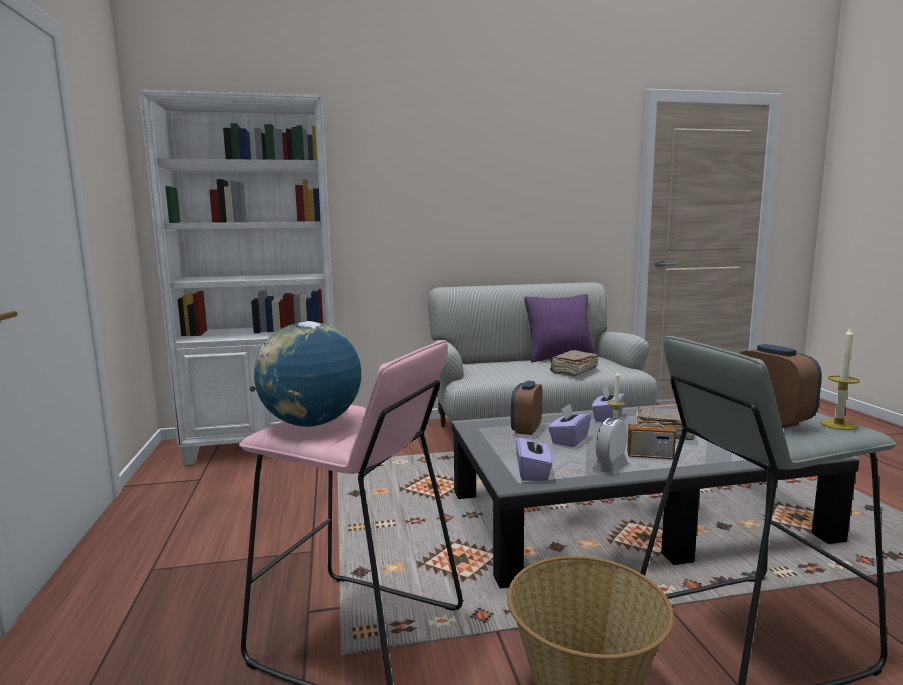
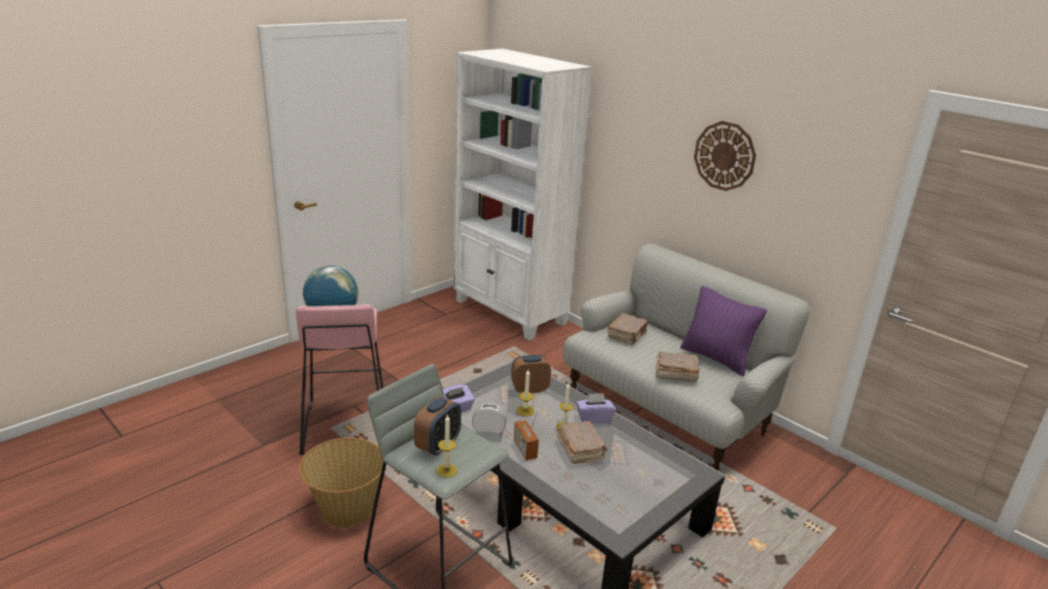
camera: 55 degrees right, 15 degrees up
(488, 370) = (627, 335): none -> brown book
(496, 177) = (724, 156): none -> wall clock
(569, 440) = (525, 411): purple tissue box -> candle

